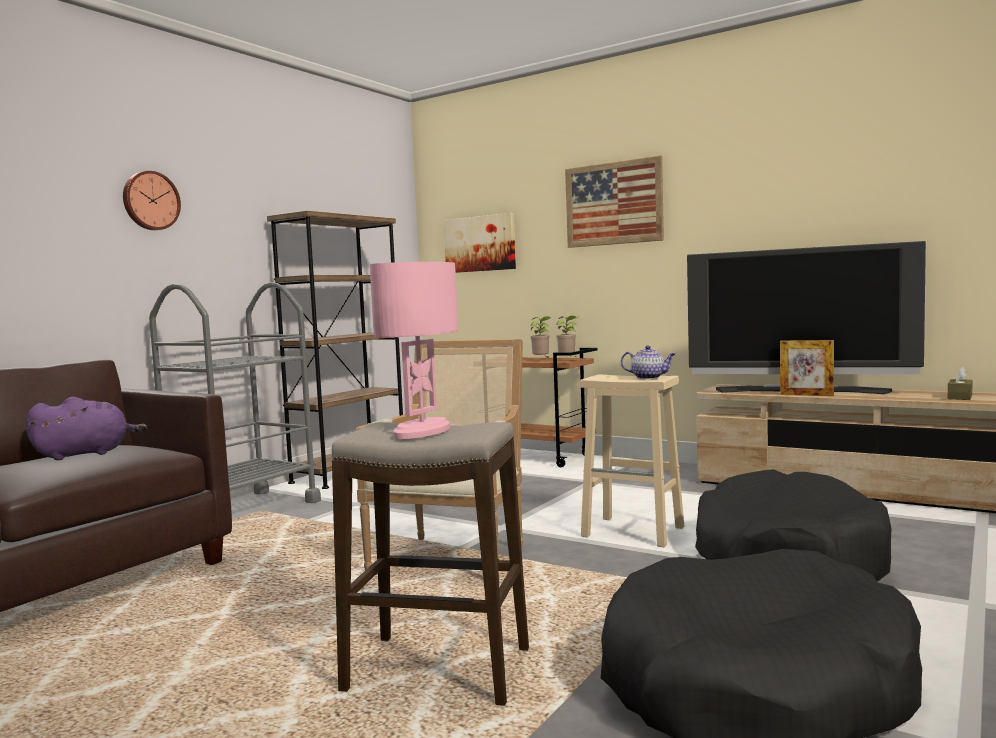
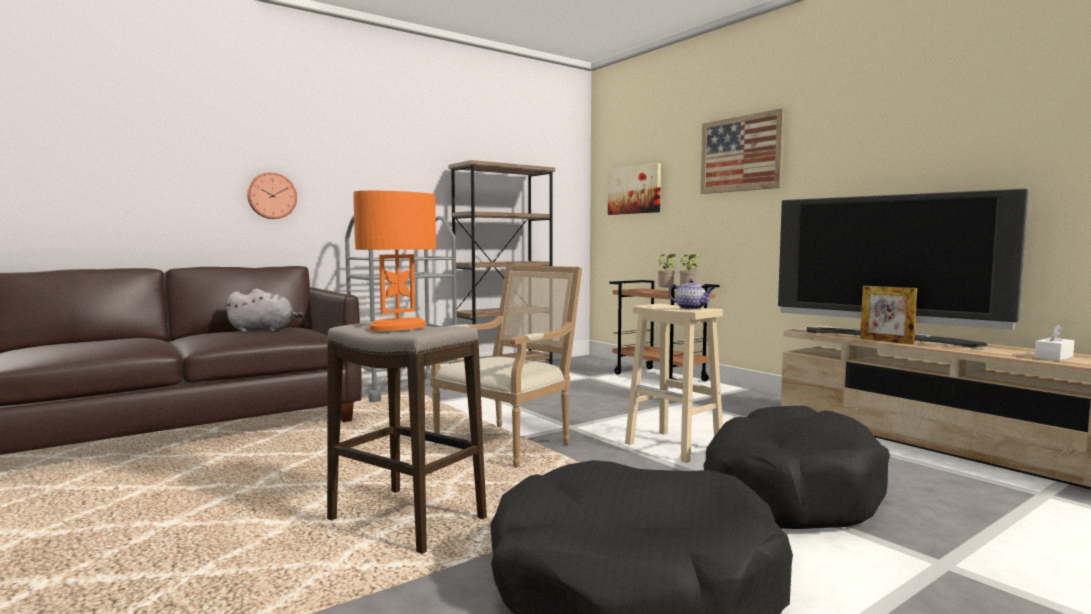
camera: 20 degrees right, 0 degrees up
(86, 454) = (264, 330): purple plush toy -> grey plush toy
(150, 201) = (354, 152): wall clock -> wall clock (271, 196)
(422, 432) = (398, 328): pink table lamp -> orange table lamp
(960, 397) = (1053, 357): brown tissue box -> white tissue box

